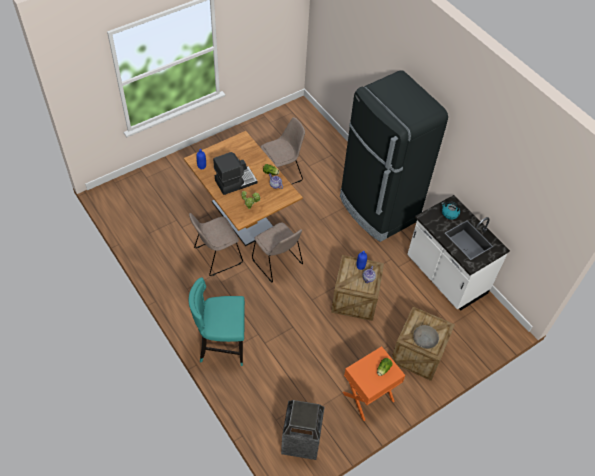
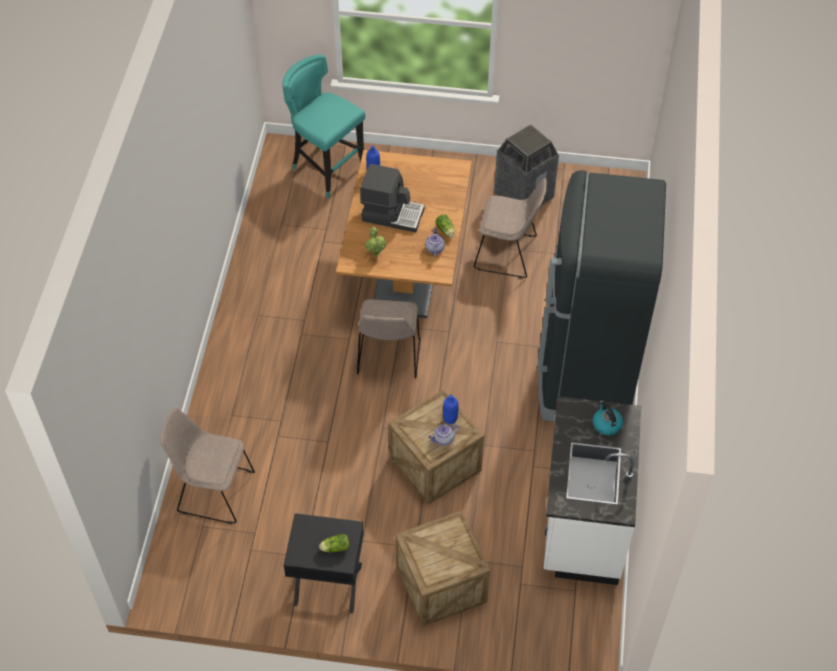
camera: 45 degrees right, 0 degrees up
(216, 256) = (327, 301): beige chair -> beige chair (213, 491)
(221, 346) = (228, 405): turquoise stool -> turquoise stool (326, 169)
(301, 440) = (204, 569): trash can -> trash can (523, 196)
(368, 397) = (328, 585): orange nightstand -> black nightstand
(424, 340) = (430, 559): grey bowl -> none

